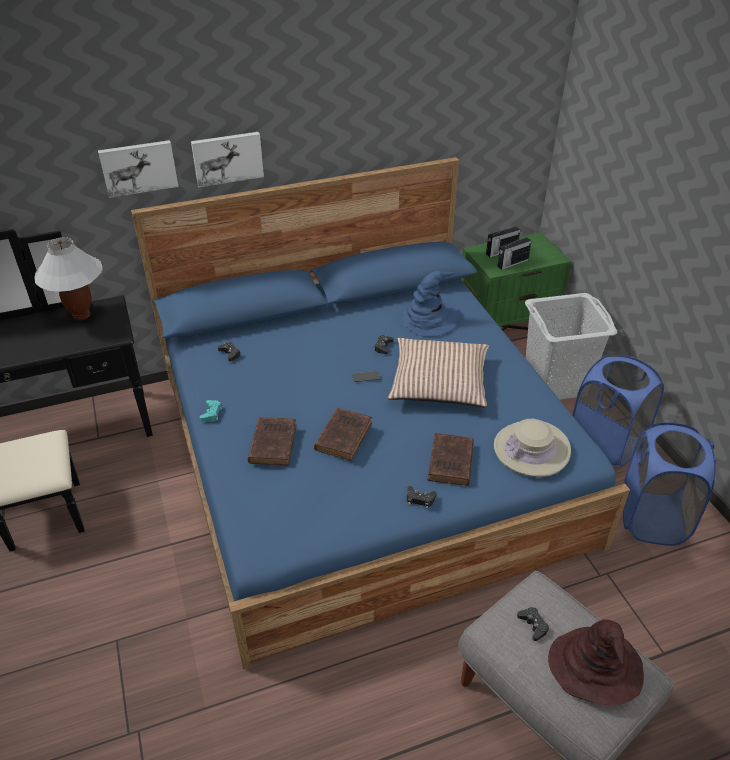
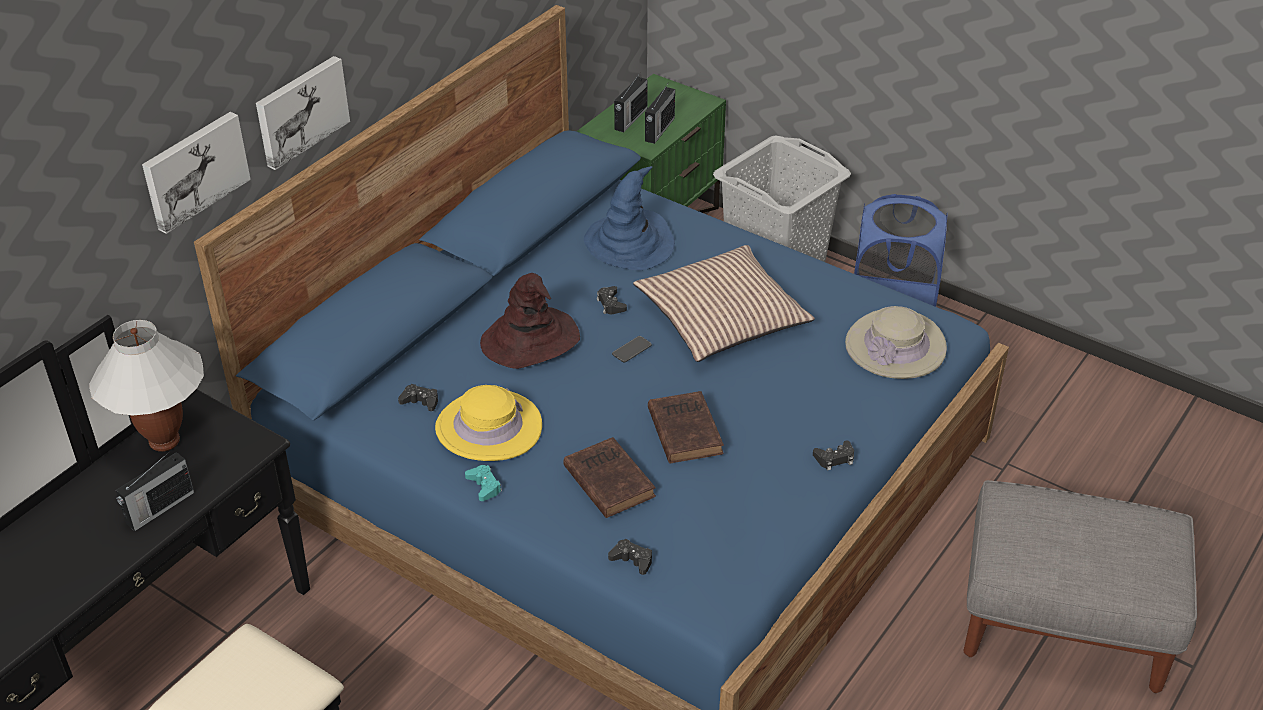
camera: 35 degrees left, 0 degrees up
(43, 346) = (159, 508): none -> radio
(247, 383) = (488, 428): none -> yellow hat
(450, 463) = (827, 403): brown book -> none
(533, 625) = (1037, 532): black game controller -> black game controller (632, 560)
(595, 667) = (1124, 538): brown hat -> brown hat (530, 340)
(652, 518) = (1003, 382): blue laundry basket -> none

